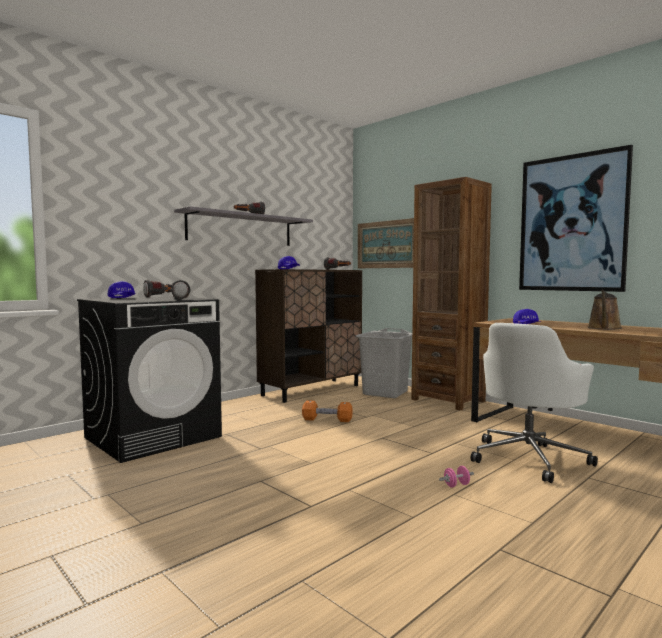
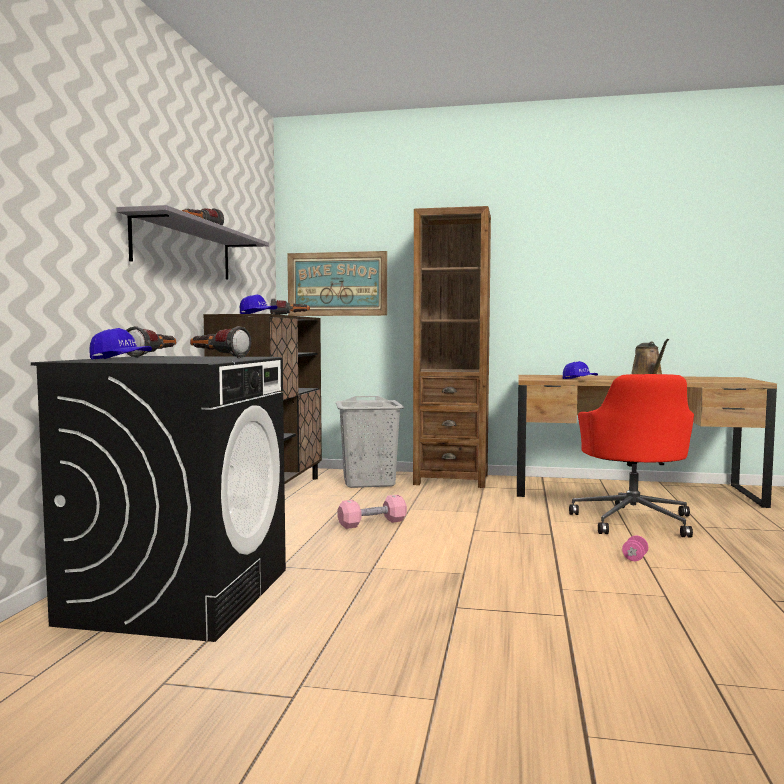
camera: 35 degrees left, 0 degrees up
(327, 420) = (372, 523): orange dumbbell -> pink dumbbell
(529, 458) = (633, 520): white office chair -> red office chair
(572, 223) = (584, 269): picture -> none

